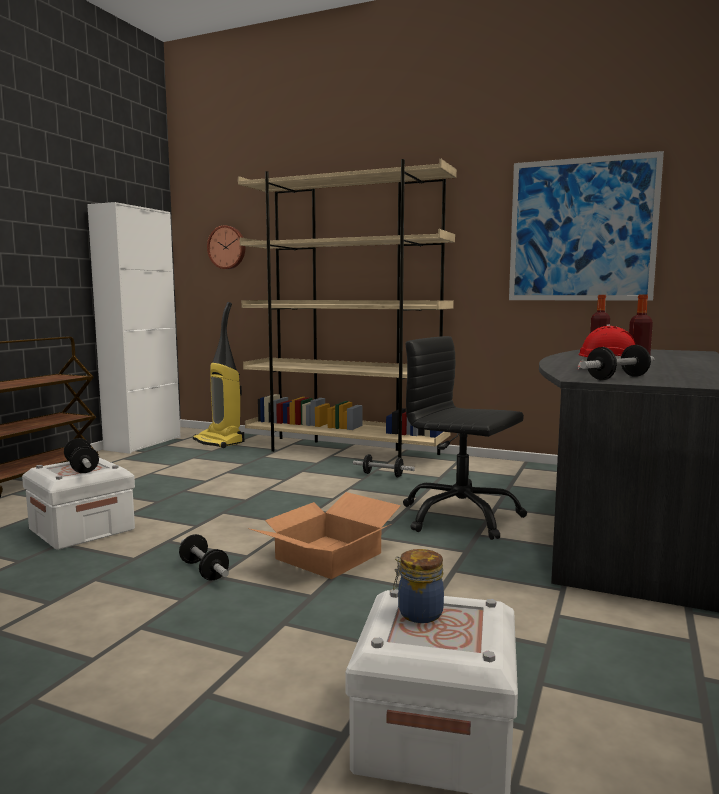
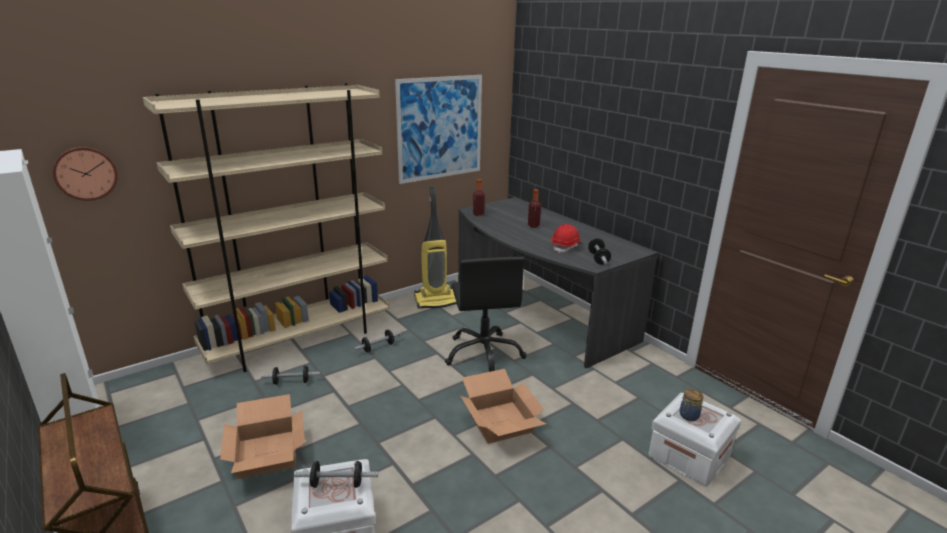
camera: 60 degrees left, 15 degrees up
(170, 484) = (268, 454): none -> cardboard box
(204, 571) = (482, 479): dumbbell -> dumbbell (291, 382)
(220, 442) = (164, 390): vacuum cleaner -> vacuum cleaner (436, 301)
(460, 517) = (484, 354): black office chair -> black office chair turned 75 degrees counterclockwise

